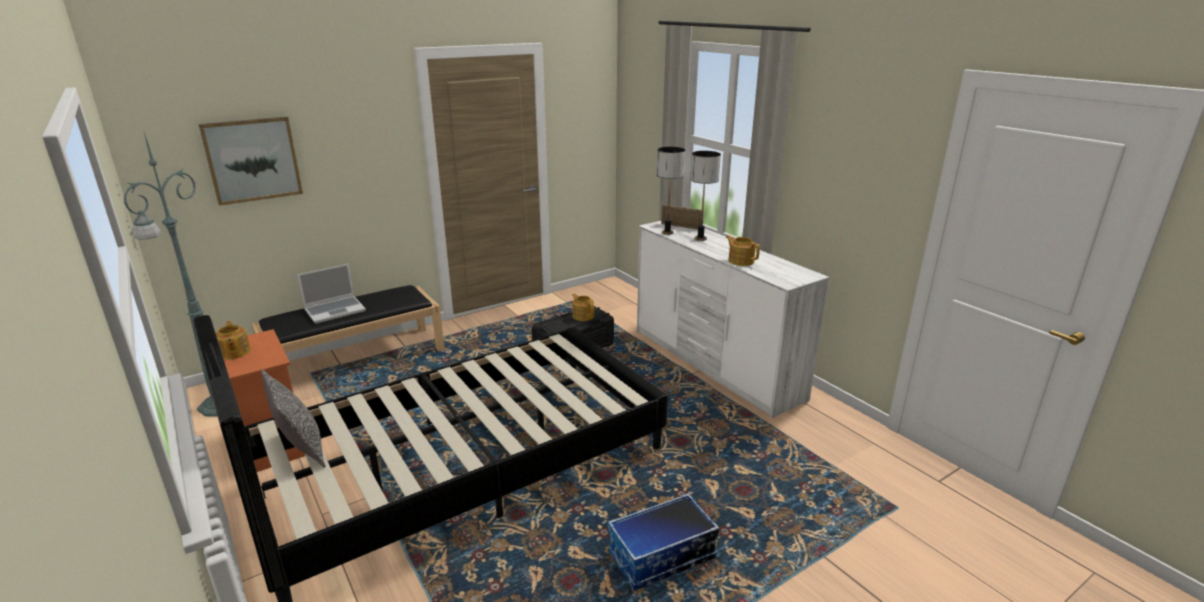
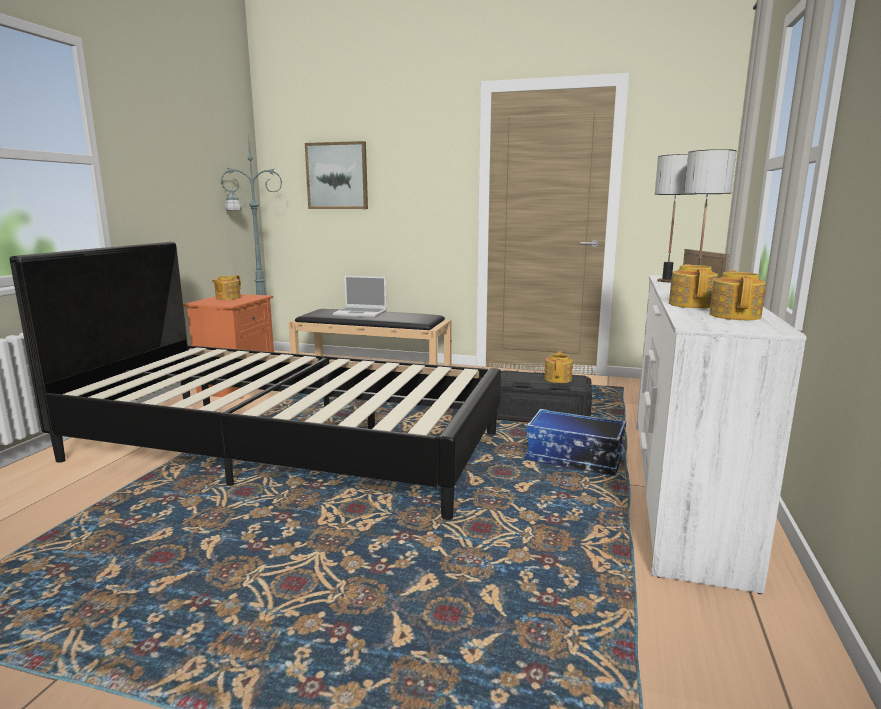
camera: 50 degrees right, 10 degrees down
(301, 449) = (175, 363): pillow -> none
(661, 557) = (246, 600): storage box -> storage box (573, 459)
(777, 267) = (735, 315): none -> teapot

